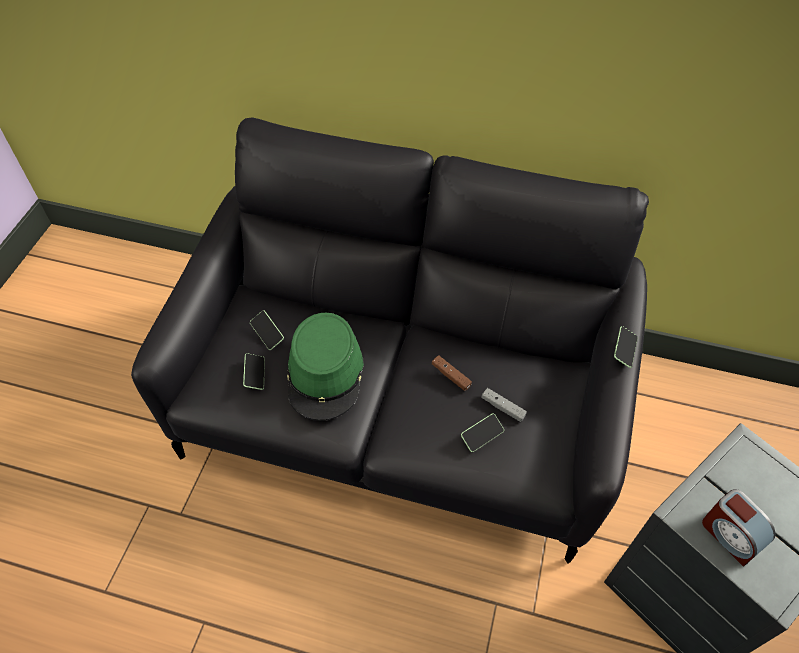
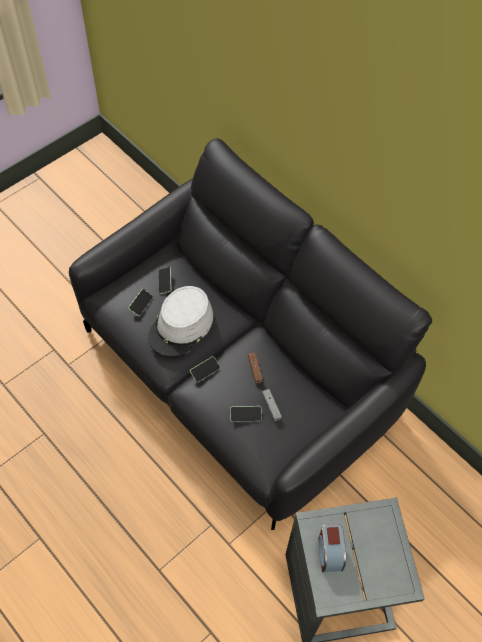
camera: 30 degrees right, 5 degrees up
(325, 374) = (181, 326): green hat -> grey hat
(624, 350) = (362, 413): phone -> phone (205, 371)

